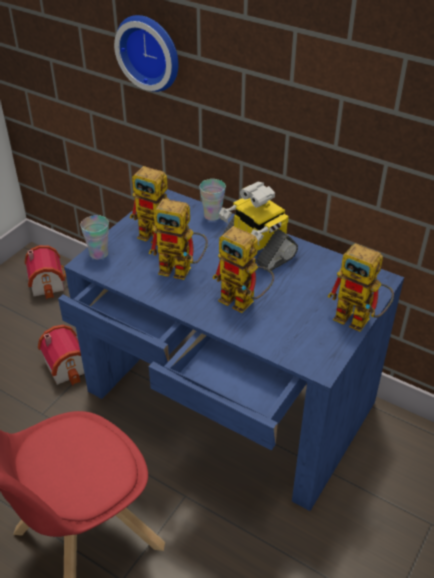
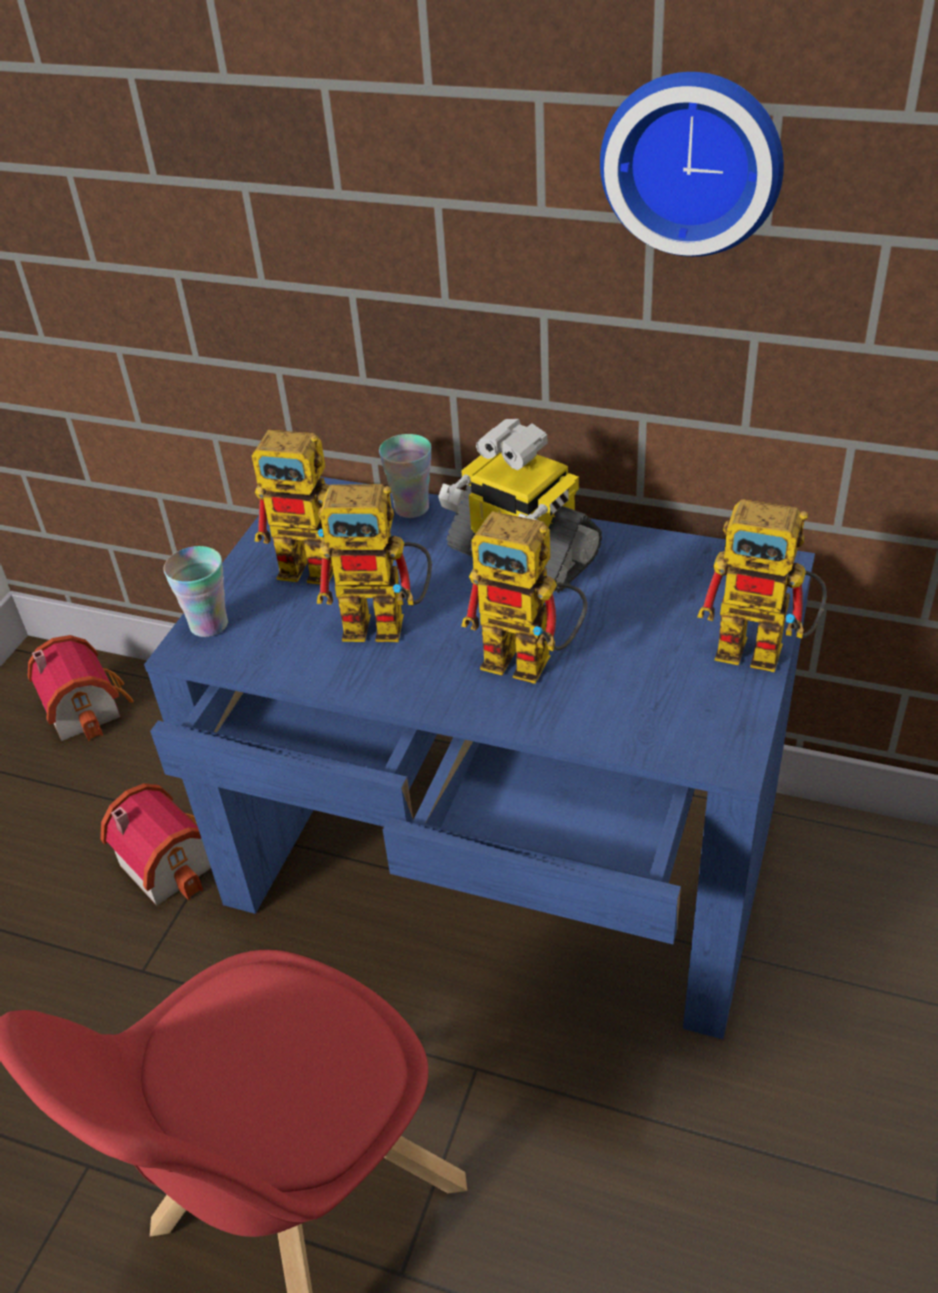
camera: 10 degrees left, 0 degrees up
(150, 51) = (233, 199): wall clock -> wall clock (693, 161)

